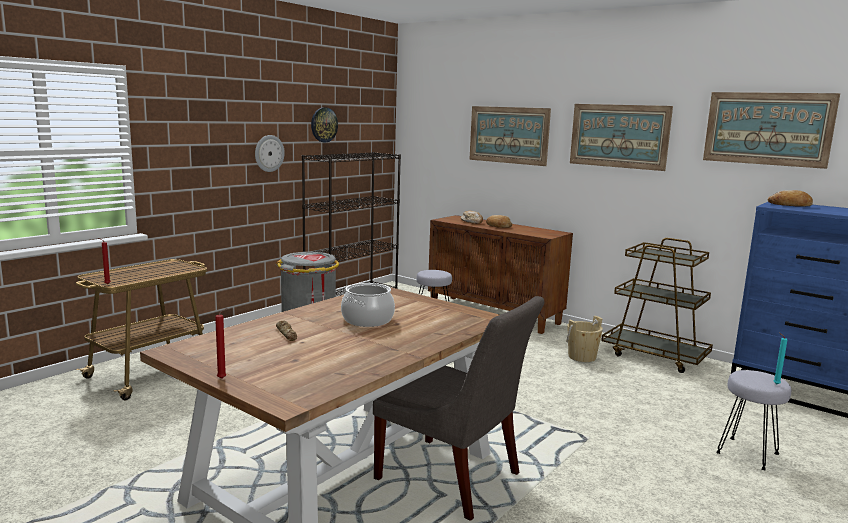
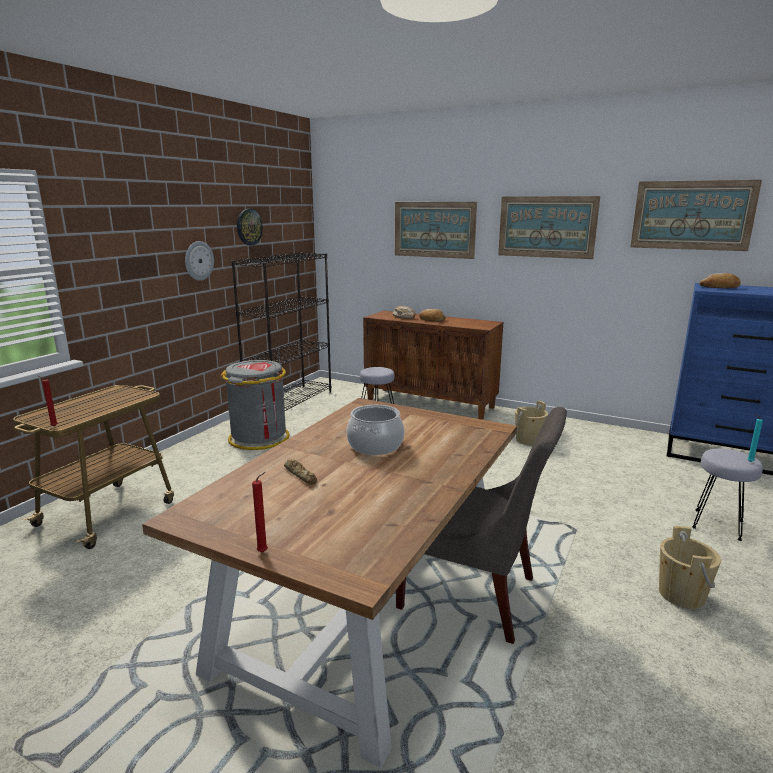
camera: 10 degrees left, 5 degrees up
(655, 356) = (590, 432): brown cart -> none
(667, 506) = (681, 594): none -> beige bucket

